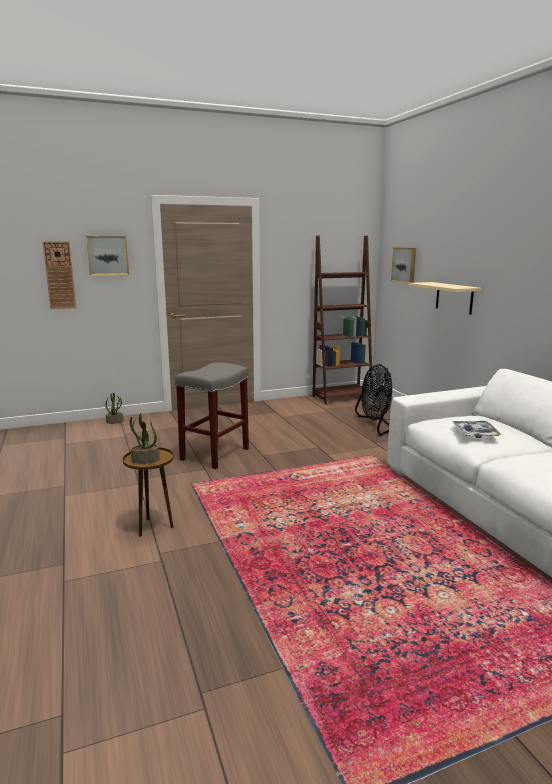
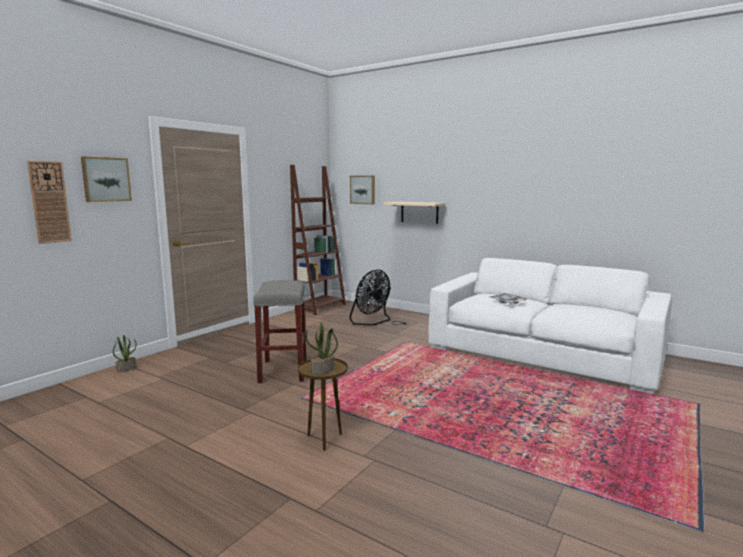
camera: 35 degrees left, 5 degrees down
(379, 424) = (378, 321): black fan -> black fan turned 90 degrees clockwise

